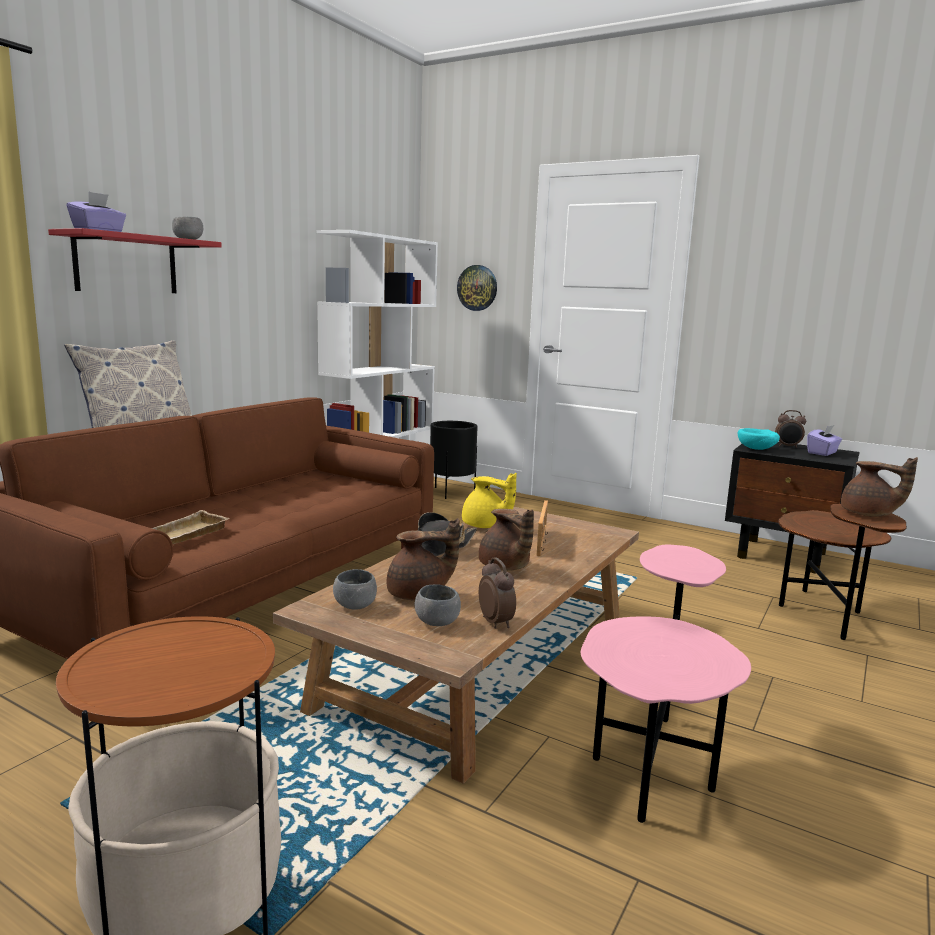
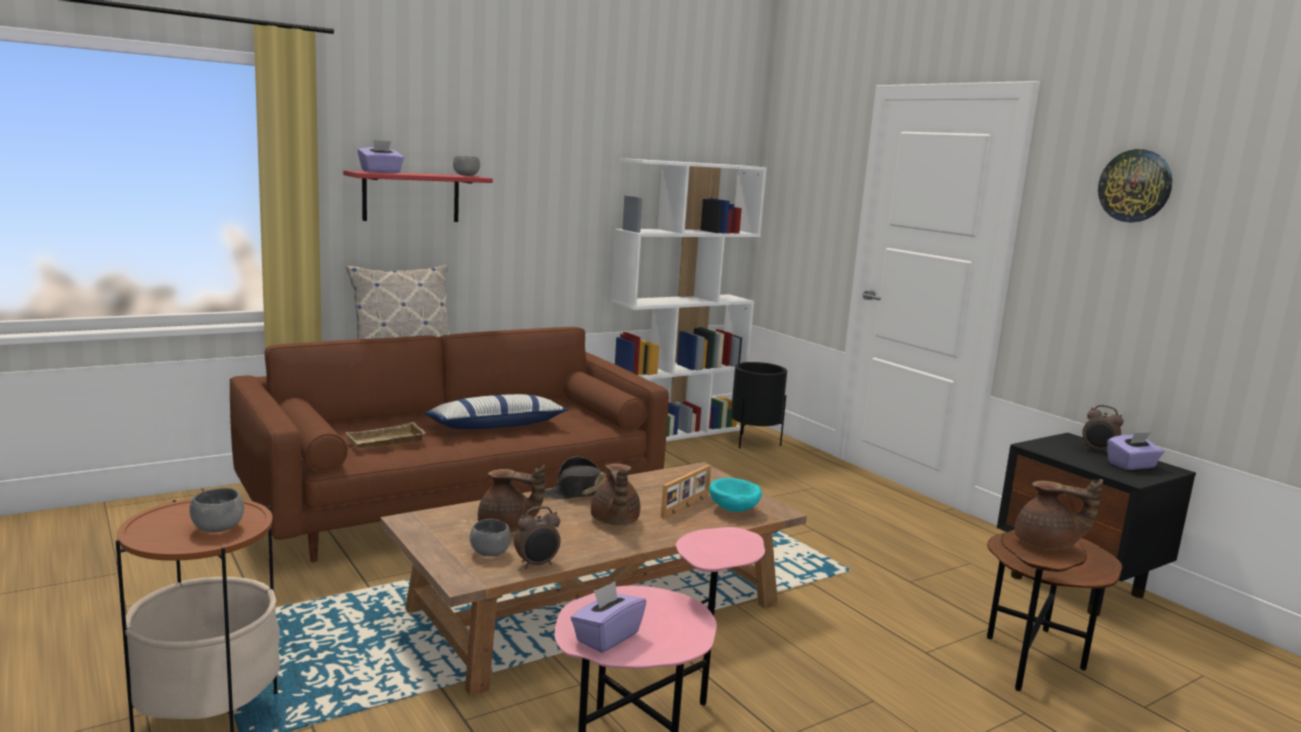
camera: 25 degrees right, 0 degrees up
(280, 503) = (496, 426): none -> pillow
(355, 606) = (445, 525): grey bowl -> grey bowl (218, 528)
(477, 288) = (809, 218): wall clock -> wall clock (1135, 186)
(485, 526) = (654, 480): yellow teapot -> none
(496, 622) = (537, 564): alarm clock -> alarm clock turned 60 degrees clockwise
(660, 674) = (606, 637): none -> purple tissue box
(757, 449) = (1044, 448): turquoise bowl -> turquoise bowl (733, 510)
(868, 514) = (1047, 545): brown teapot -> brown teapot turned 45 degrees counterclockwise

